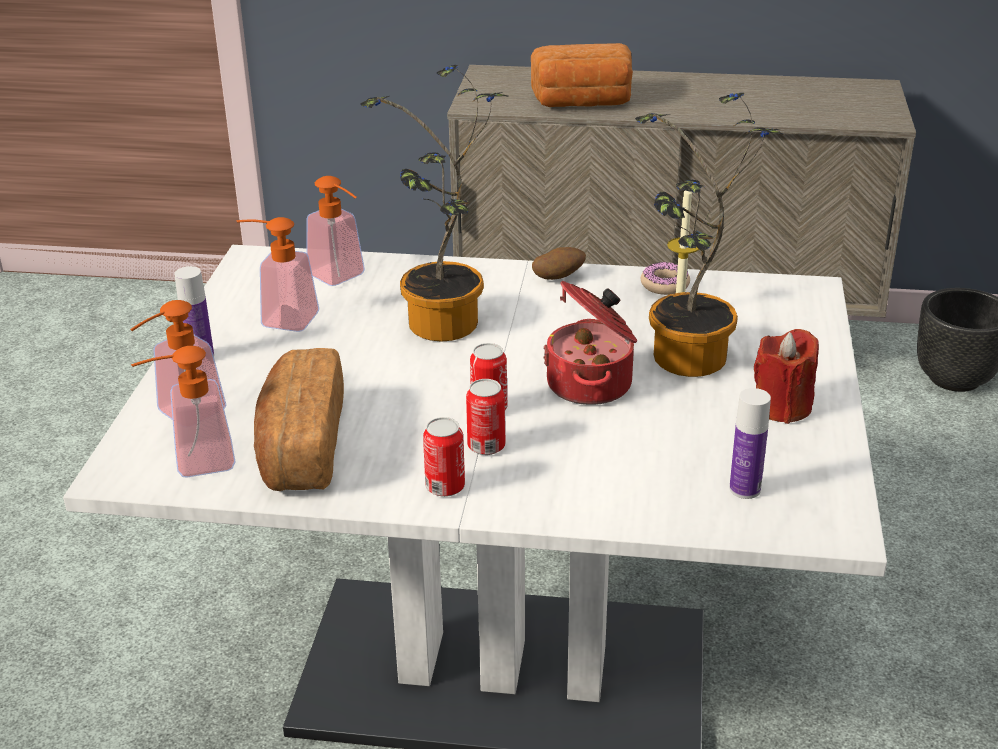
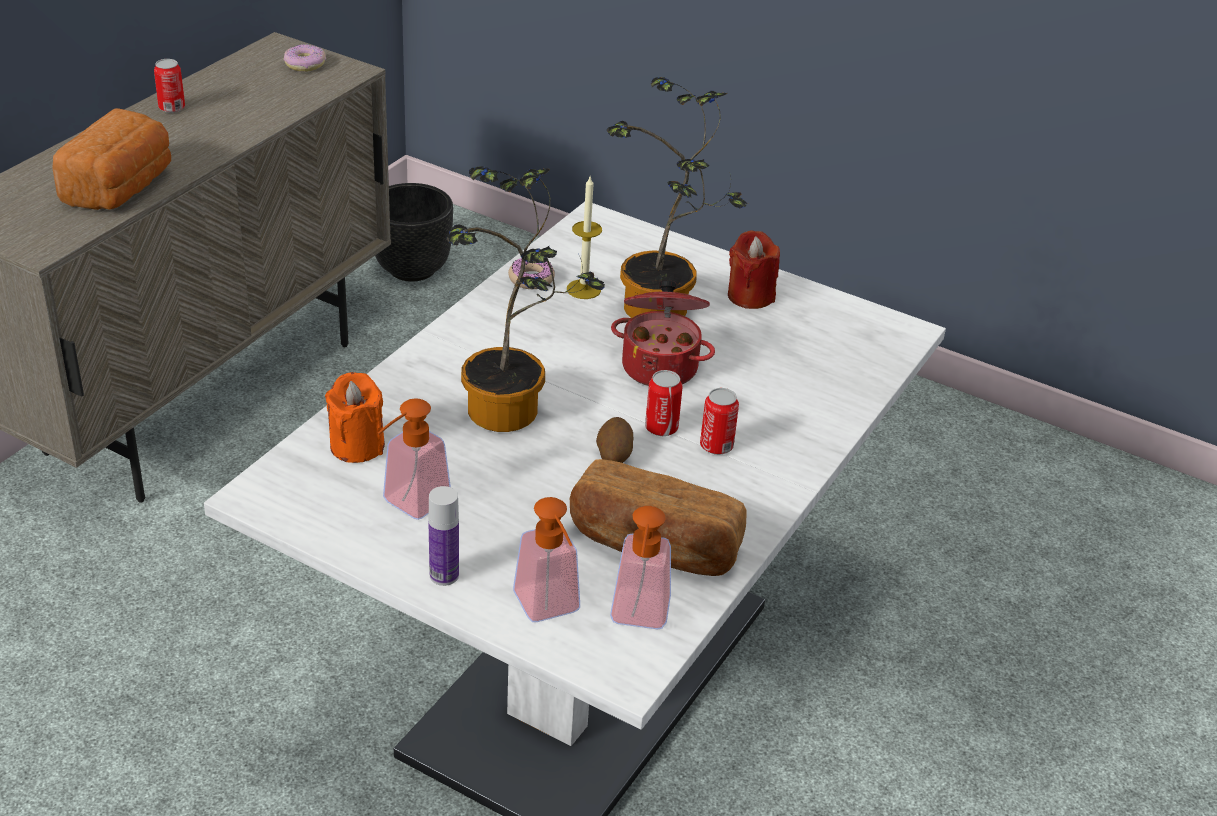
camera: 70 degrees left, 5 degrees up
(342, 277) = (357, 446): soap dispenser -> orange candle
(445, 487) = (761, 483): can -> can (172, 108)
(558, 278) = (471, 325): potato -> potato (613, 456)
(745, 489) = (841, 350): bottle -> none
(865, 103) = (304, 64): none -> donut

